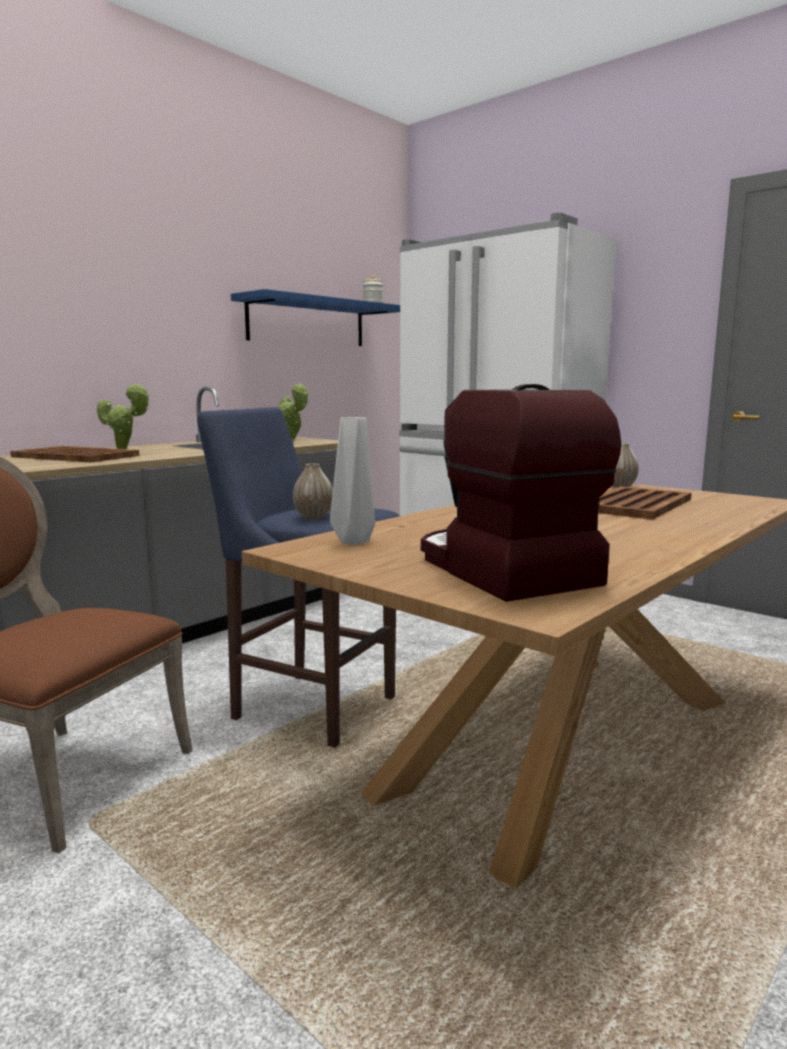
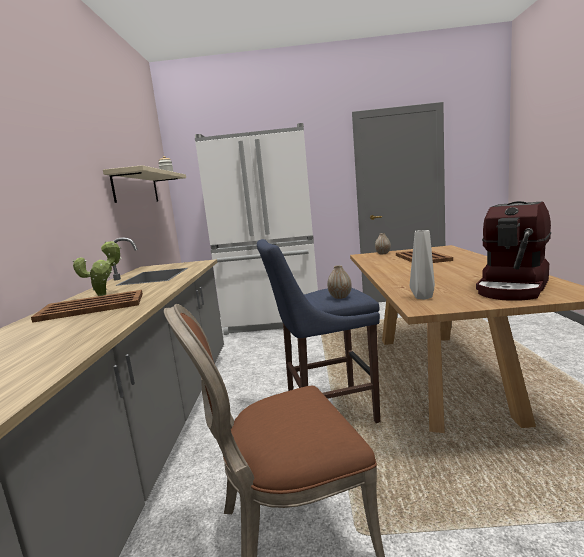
camera: 40 degrees left, 0 degrees up
(292, 440) = (178, 266): potted plant -> none
(307, 322) = (136, 188): blue shelf -> beige shelf
(501, 570) = (514, 288): coffee machine -> coffee machine turned 75 degrees counterclockwise

